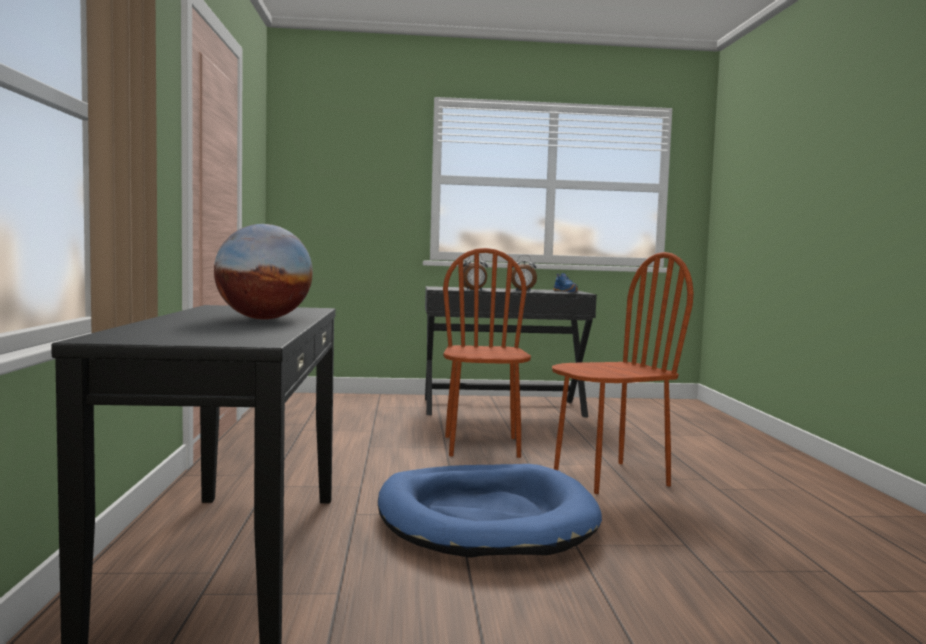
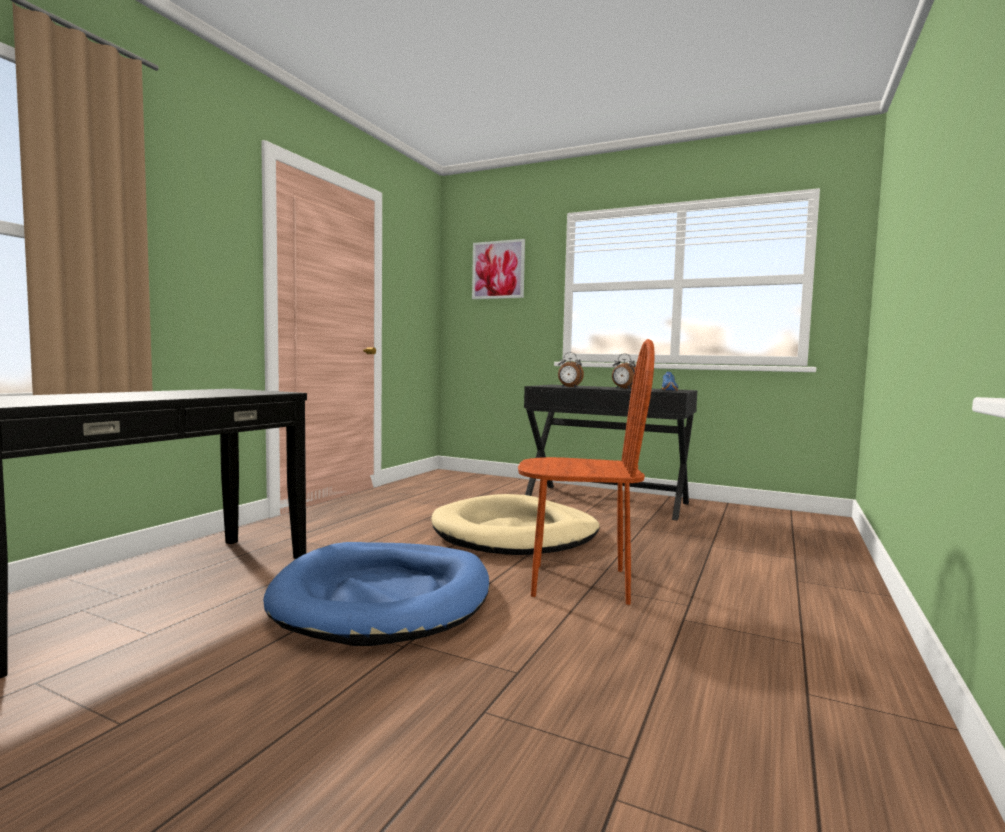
camera: 30 degrees right, 0 degrees up
(263, 319) = (167, 395): globe -> none
(349, 151) = (498, 270): none -> picture
(482, 446) = (515, 533): brown chair -> beige dog bed

